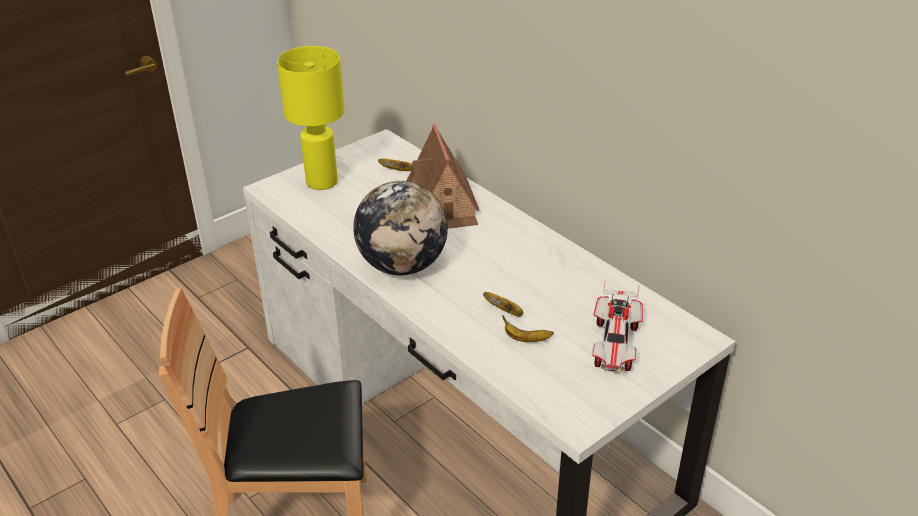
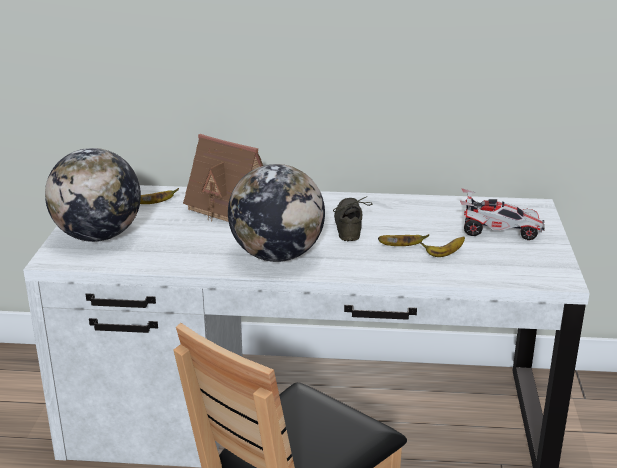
camera: 45 degrees left, 10 degrees down
(321, 182) = (98, 236): yellow table lamp -> globe
(502, 268) = (351, 225): none -> grey shoe
(615, 345) = (499, 231): toy car -> toy car turned 45 degrees counterclockwise

